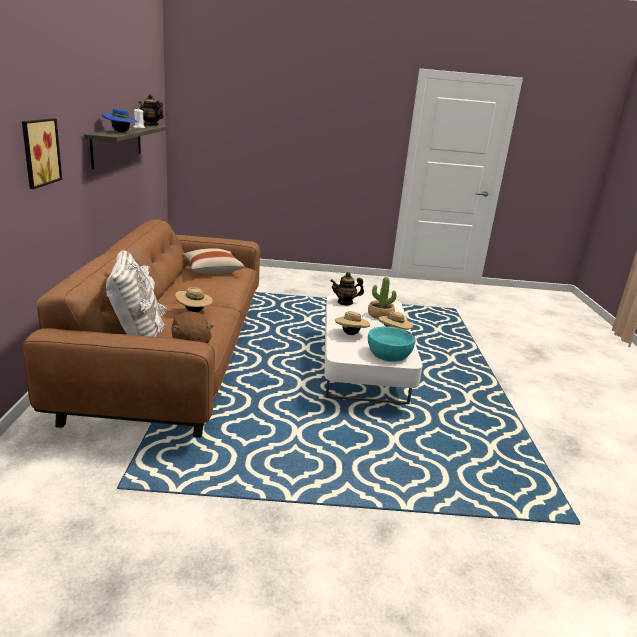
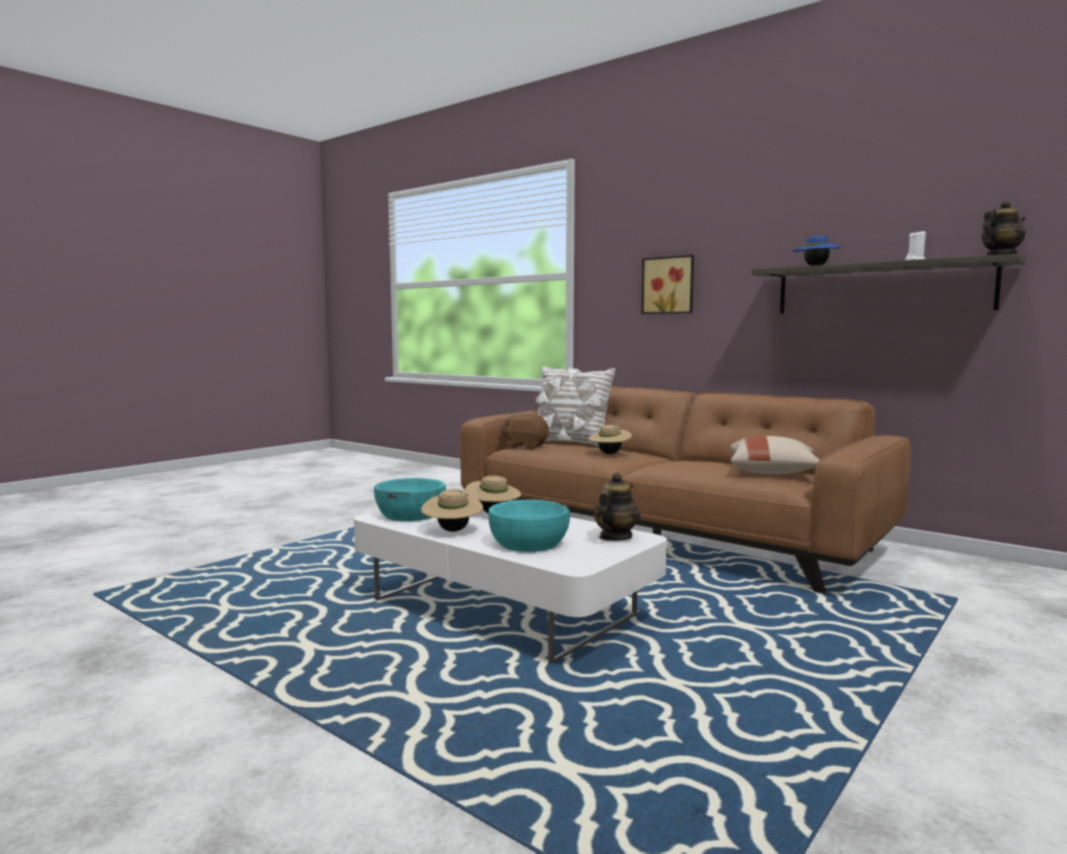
camera: 130 degrees right, 15 degrees down
(380, 315) = (529, 542): potted plant -> turquoise bowl

